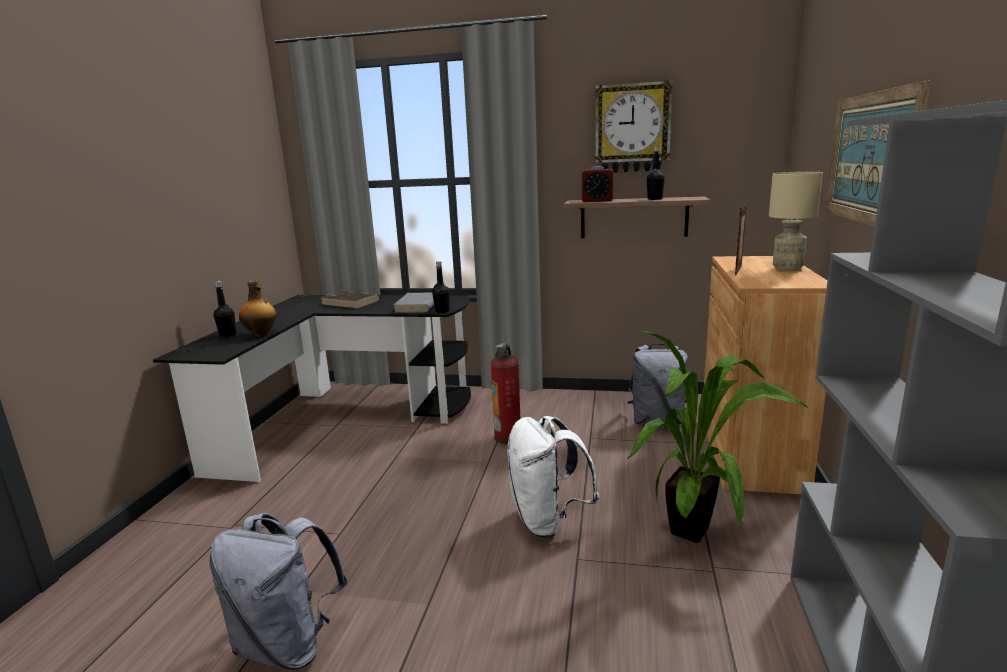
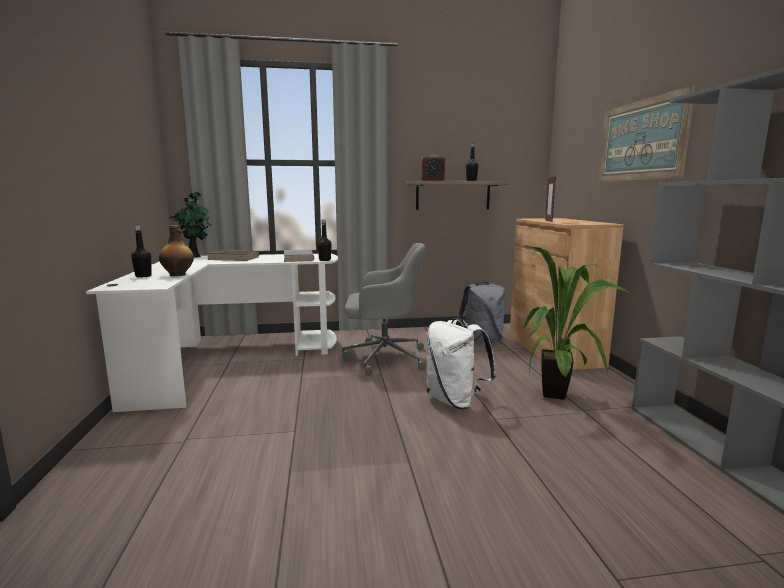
camera: 20 degrees left, 5 degrees down
(288, 644) = (312, 507): grey backpack -> none
(316, 297) = (195, 256): none -> potted plant
(342, 418) = (230, 358): black desk -> white desk
(508, 437) = (383, 358): fire extinguisher -> grey office chair
(632, 128) = (452, 131): wall clock -> none
(787, 269) = (576, 220): beige table lamp -> none

